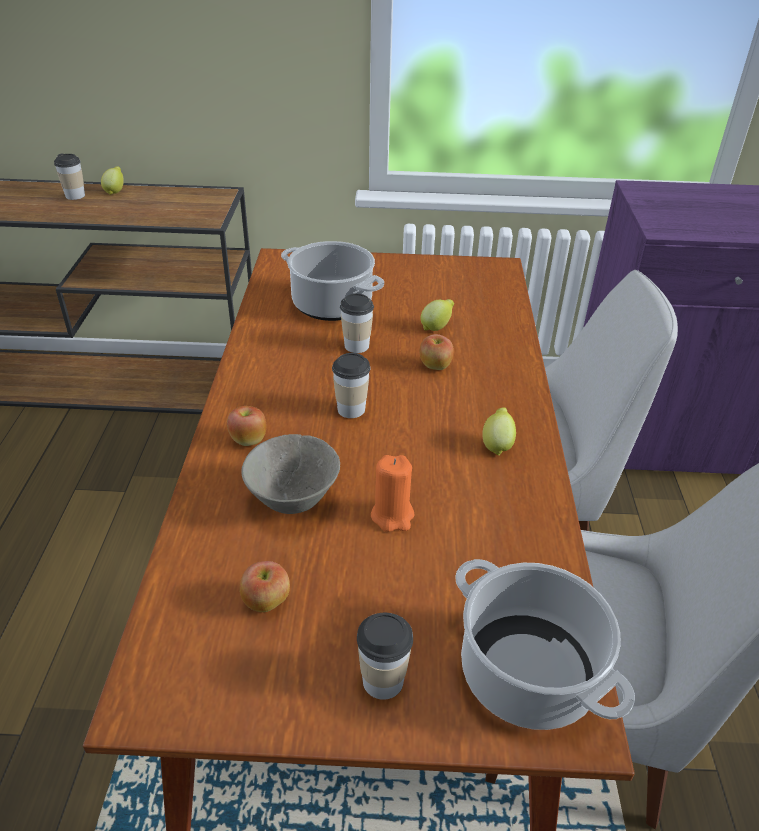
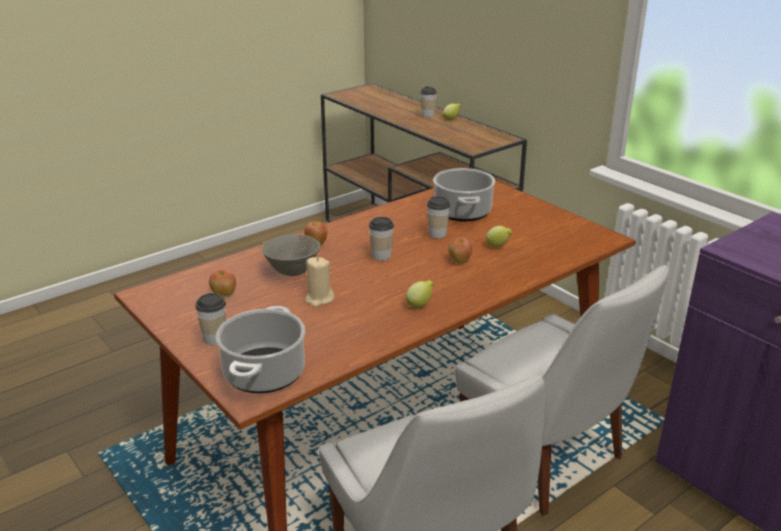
camera: 50 degrees right, 10 degrees down
(392, 515) = (319, 299): orange candle -> beige candle

